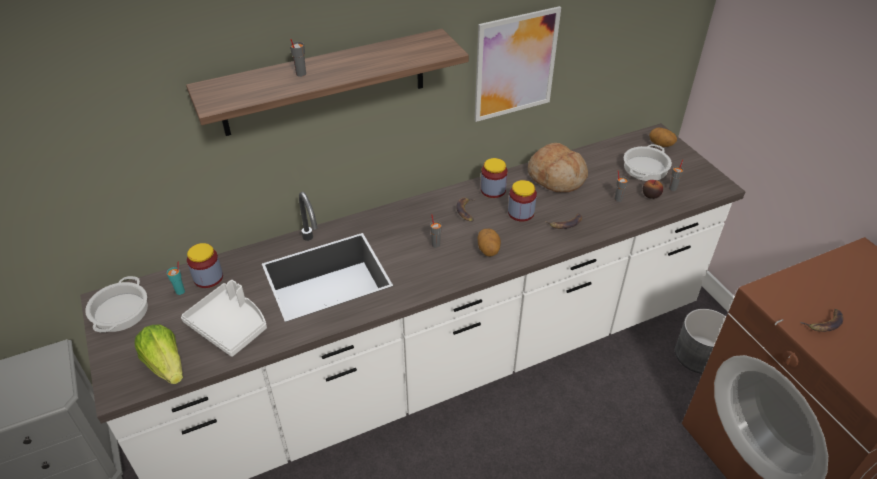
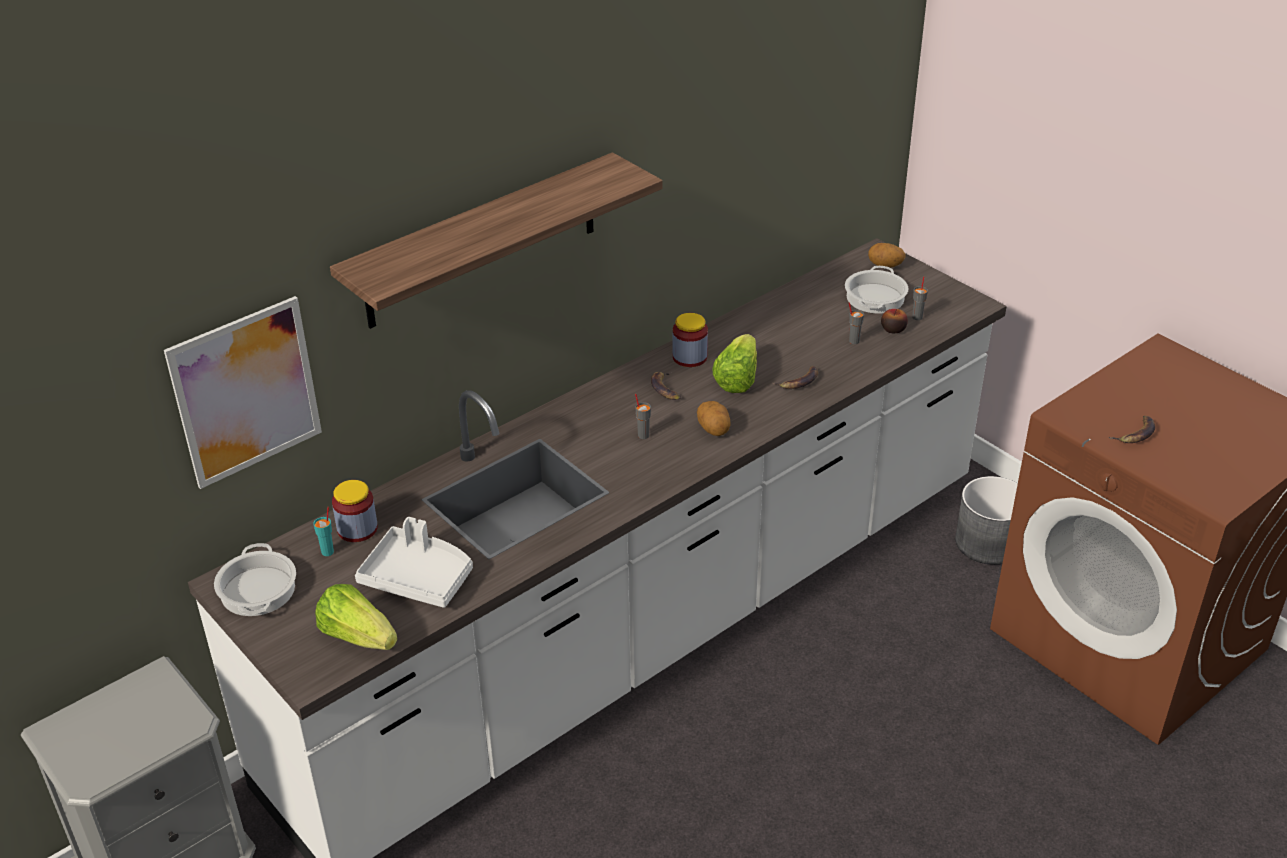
camera: 15 degrees left, 5 degrees down
(300, 74) = (469, 232): grey cup -> none
(515, 65) = (697, 186): picture -> picture (246, 392)
(521, 213) = (737, 379): jar -> lettuce
(556, 177) = (766, 327): bread -> none

